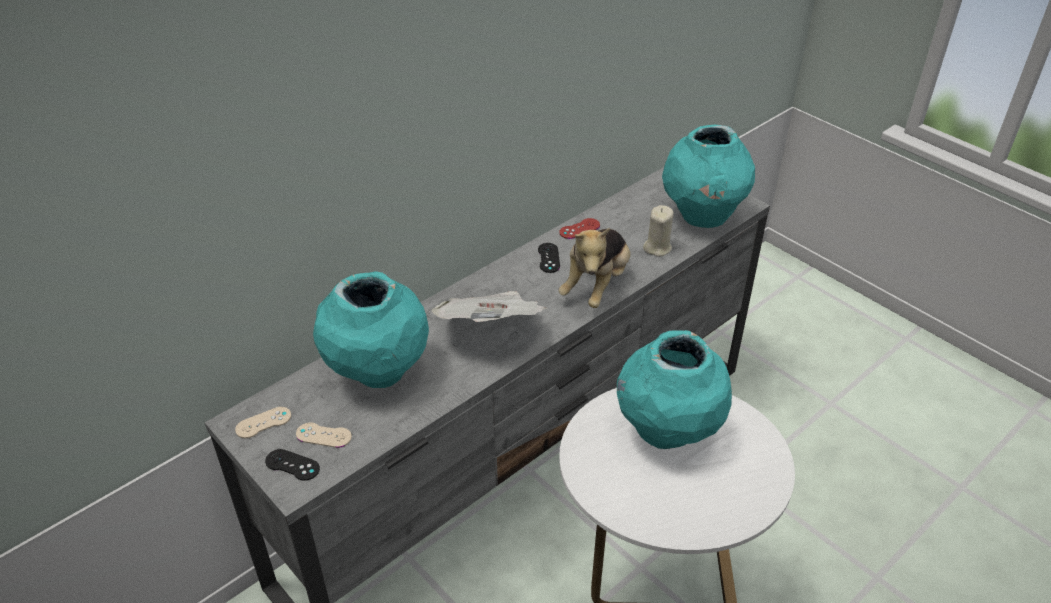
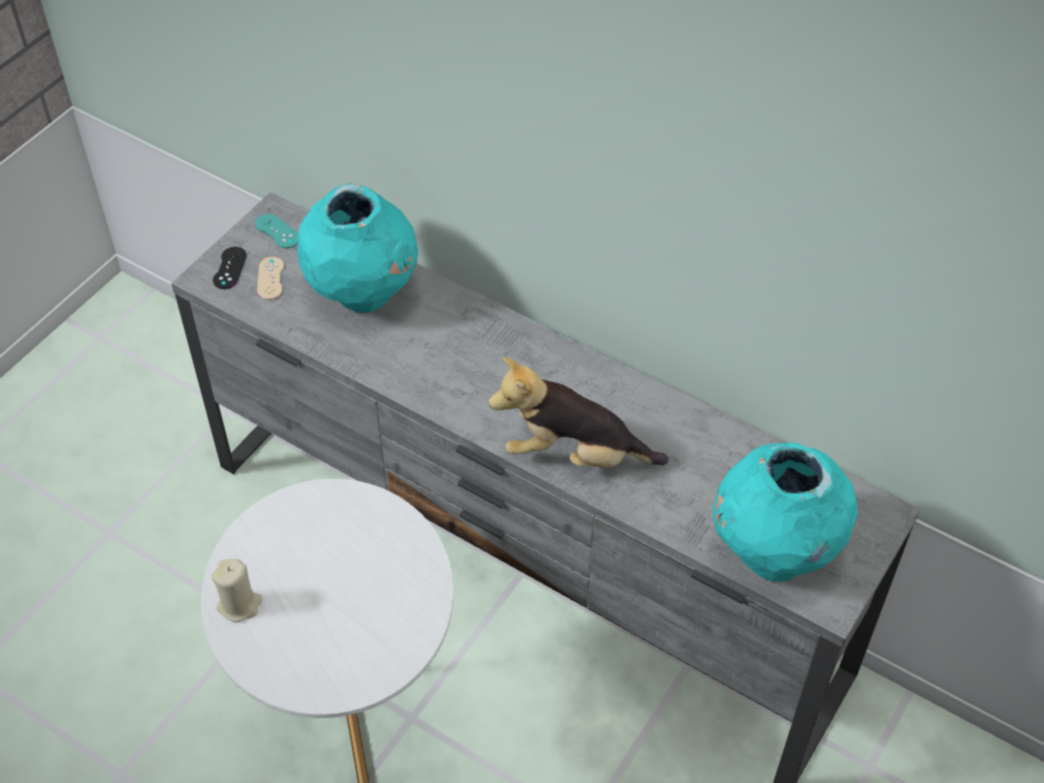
camera: 75 degrees right, 10 degrees up
(263, 423) = (277, 231): beige game controller -> turquoise game controller
(491, 329) = (461, 370): newspaper -> none
(548, 258) = (611, 396): black game controller -> none
(579, 229) = (685, 417): red game controller -> none
(657, 247) = (678, 508): beige candle -> beige candle (239, 604)
(667, 433) = (362, 576): turquoise vase -> none

